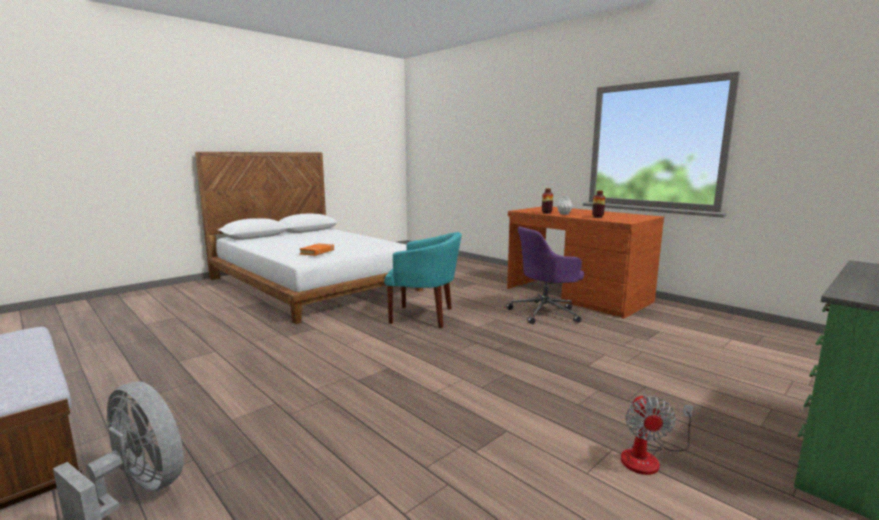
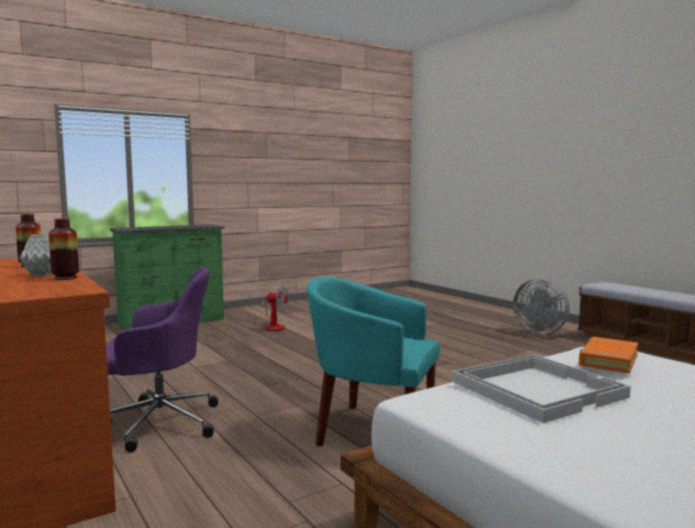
camera: 170 degrees left, 5 degrees down
(358, 246) = (537, 388): none -> white tray
(648, 458) = (273, 327): fan -> fan turned 90 degrees clockwise

